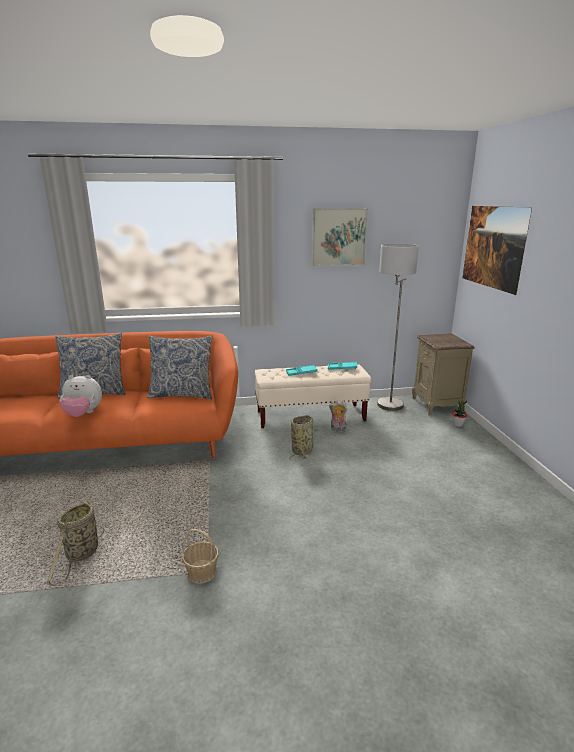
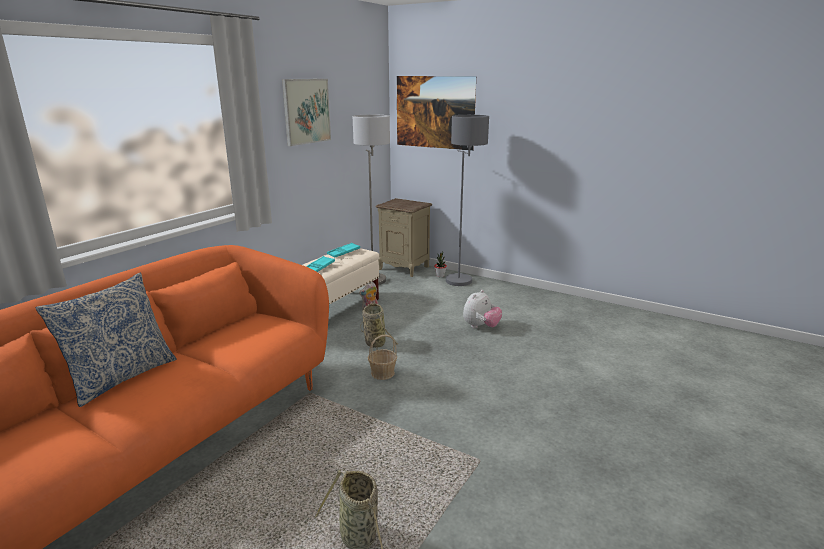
camera: 50 degrees left, 0 degrees up
(83, 414) = (171, 401): plush toy -> plush toy (481, 327)
(182, 394) = (249, 329): pillow -> none
(201, 572) = (477, 464): basket -> basket (382, 373)
(465, 440) = (462, 284): none -> grey floor lamp

